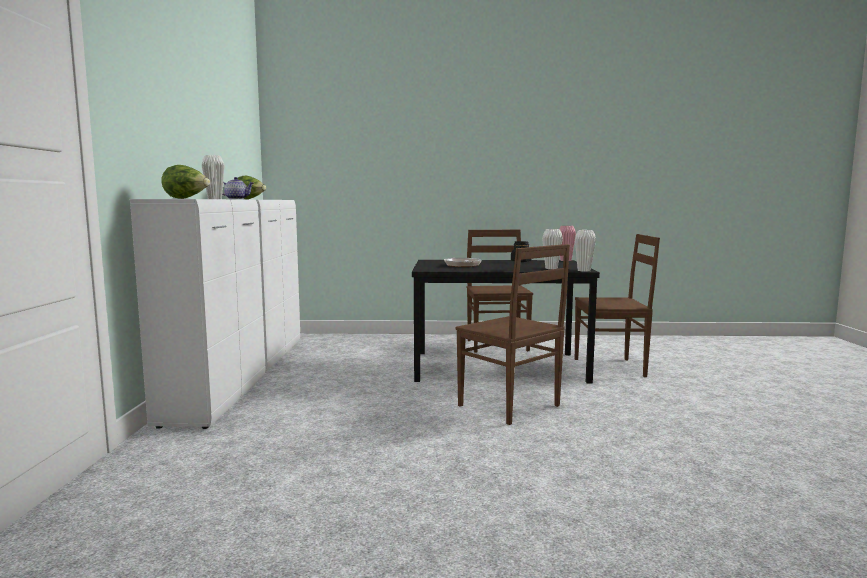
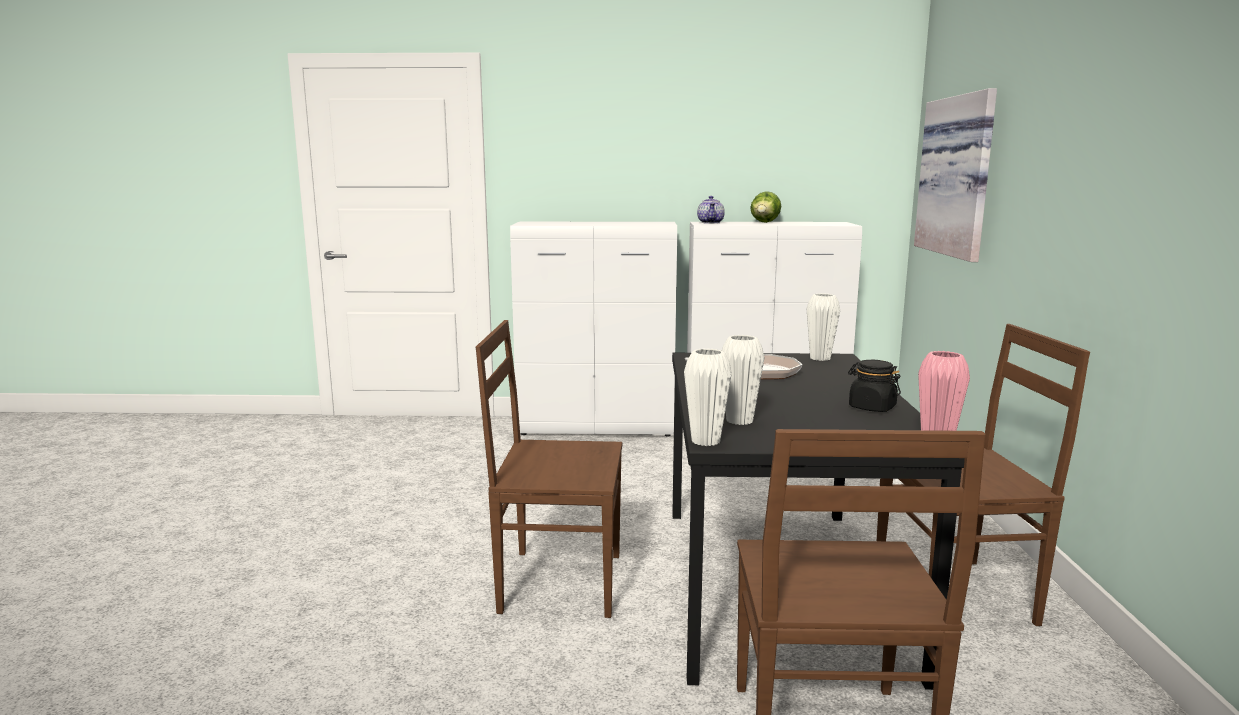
camera: 90 degrees right, 5 degrees up
(186, 198) = (537, 223): lettuce -> none
(214, 199) = (645, 222): white vase -> white vase (820, 358)
(339, 169) = (960, 176): none -> picture
(511, 406) = (557, 582): brown chair -> brown chair turned 45 degrees clockwise

